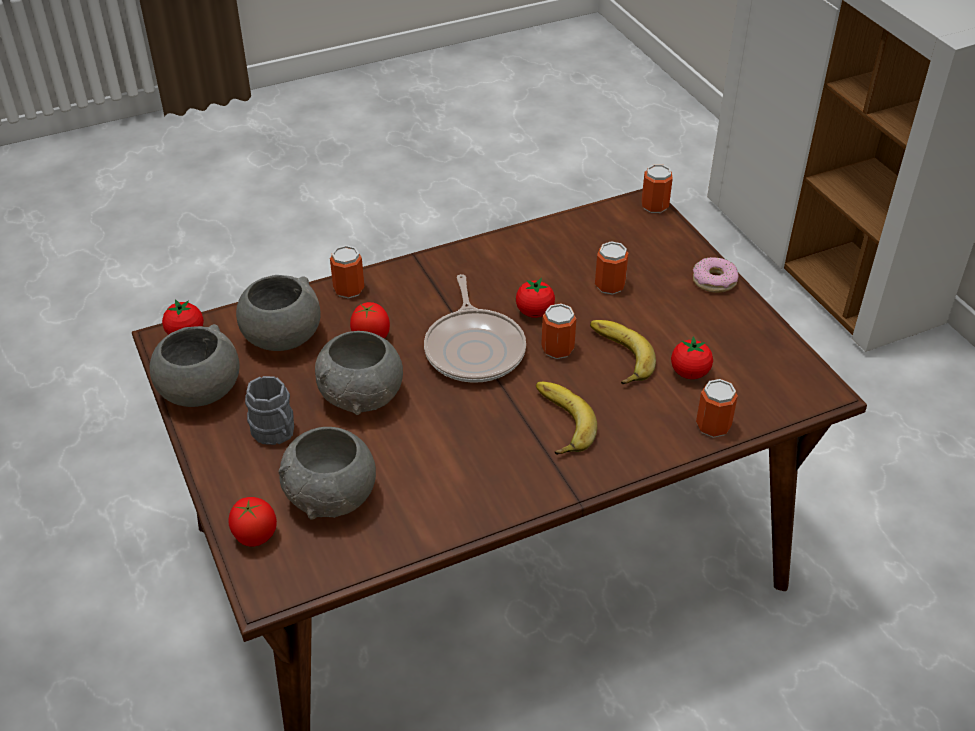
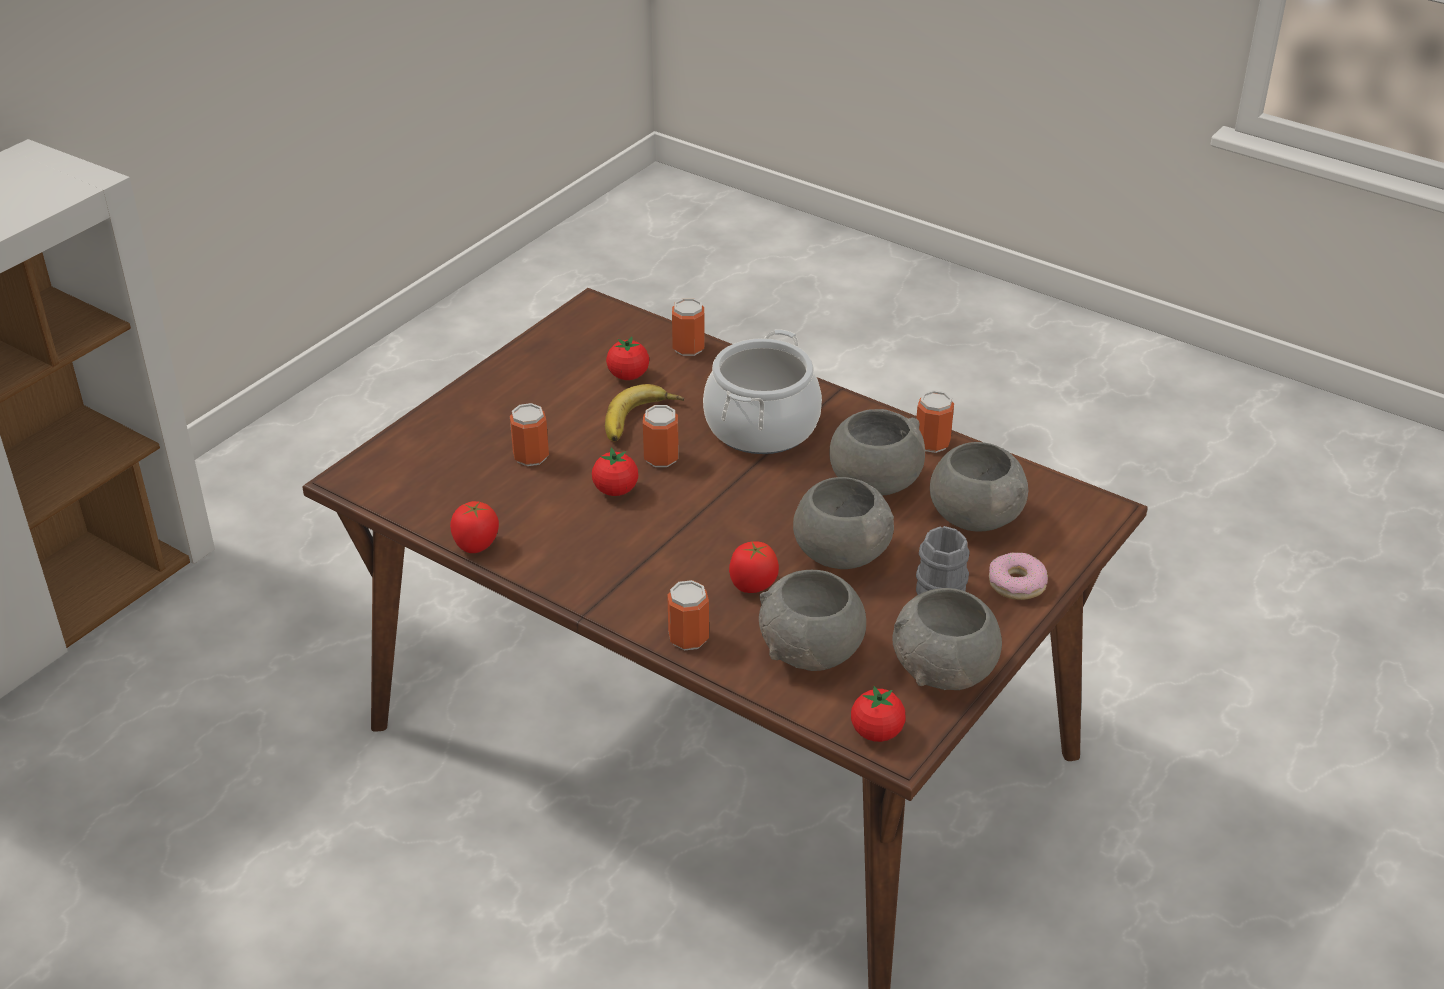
camera: 120 degrees left, 5 degrees down
(255, 536) = (1061, 541): tomato -> tomato (476, 545)
(427, 456) = (874, 483): none -> grey bowl
(474, 348) = (706, 509): frying pan -> none
(557, 423) = (762, 426): banana -> cooking pot
(654, 206) = (353, 468): can -> can (932, 443)
(714, 281) = (471, 396): donut -> donut (1017, 583)

